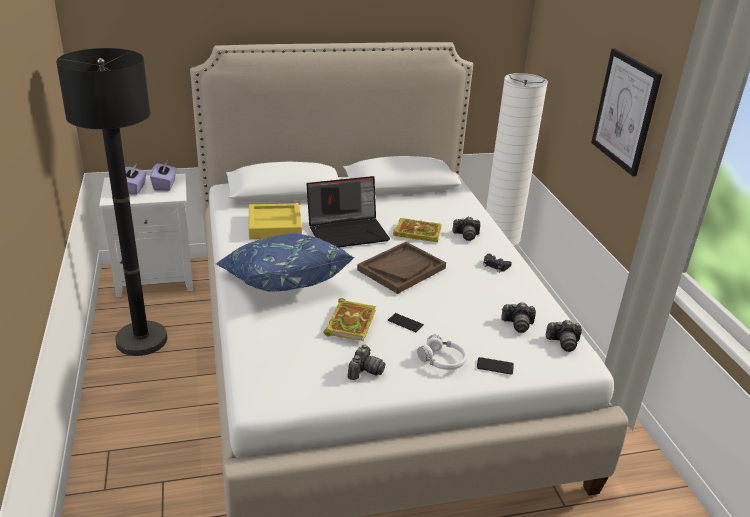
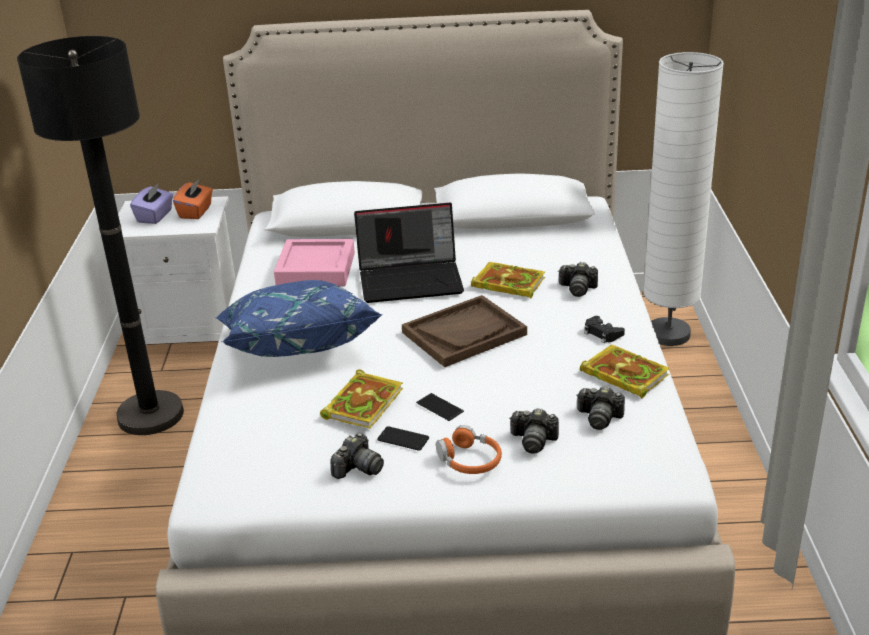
camera: 15 degrees right, 0 degrees up
(165, 185) = (196, 212): purple tissue box -> orange tissue box
(275, 226) = (316, 269): yellow tray -> pink tray
(442, 360) = (470, 460): white headphones -> orange headphones
(495, 366) = (540, 474): phone -> phone (403, 439)
(520, 293) = (622, 374): none -> book
(563, 342) = (656, 447): camera -> camera (533, 441)
(625, 111) = (797, 109): picture -> none

